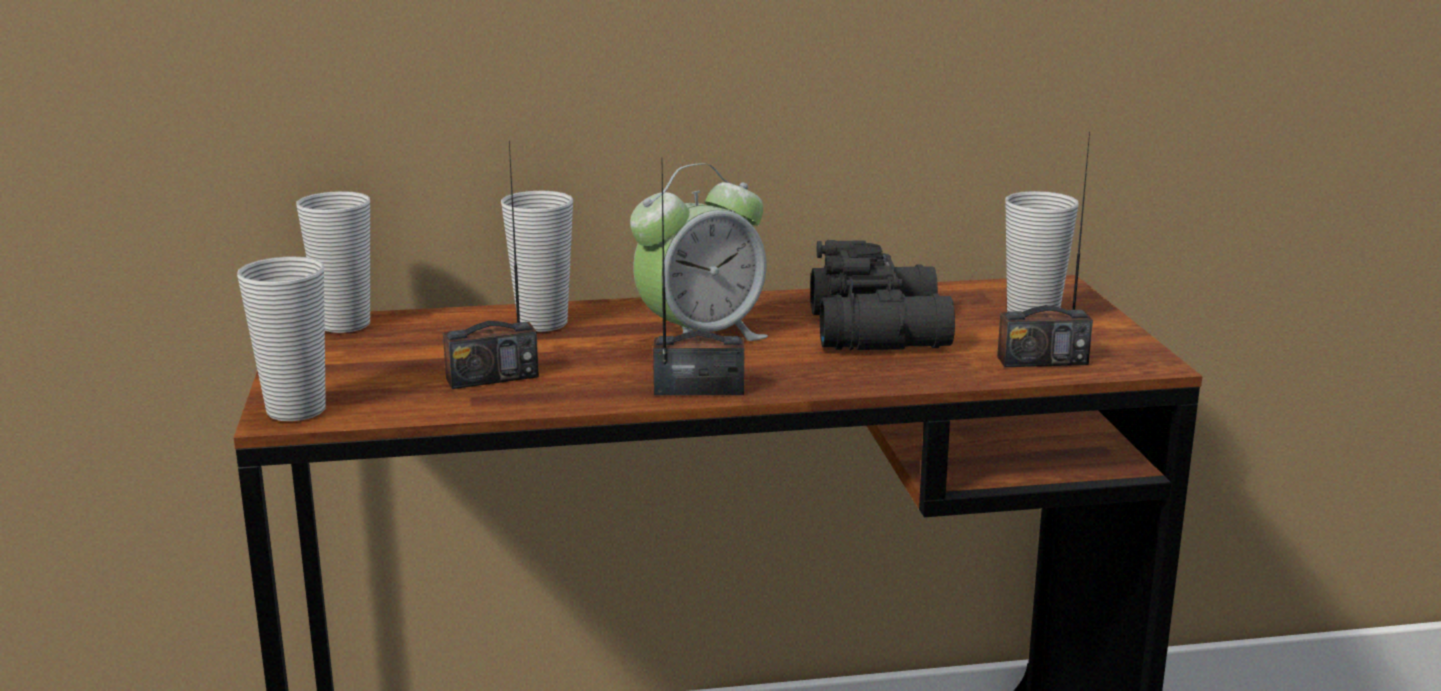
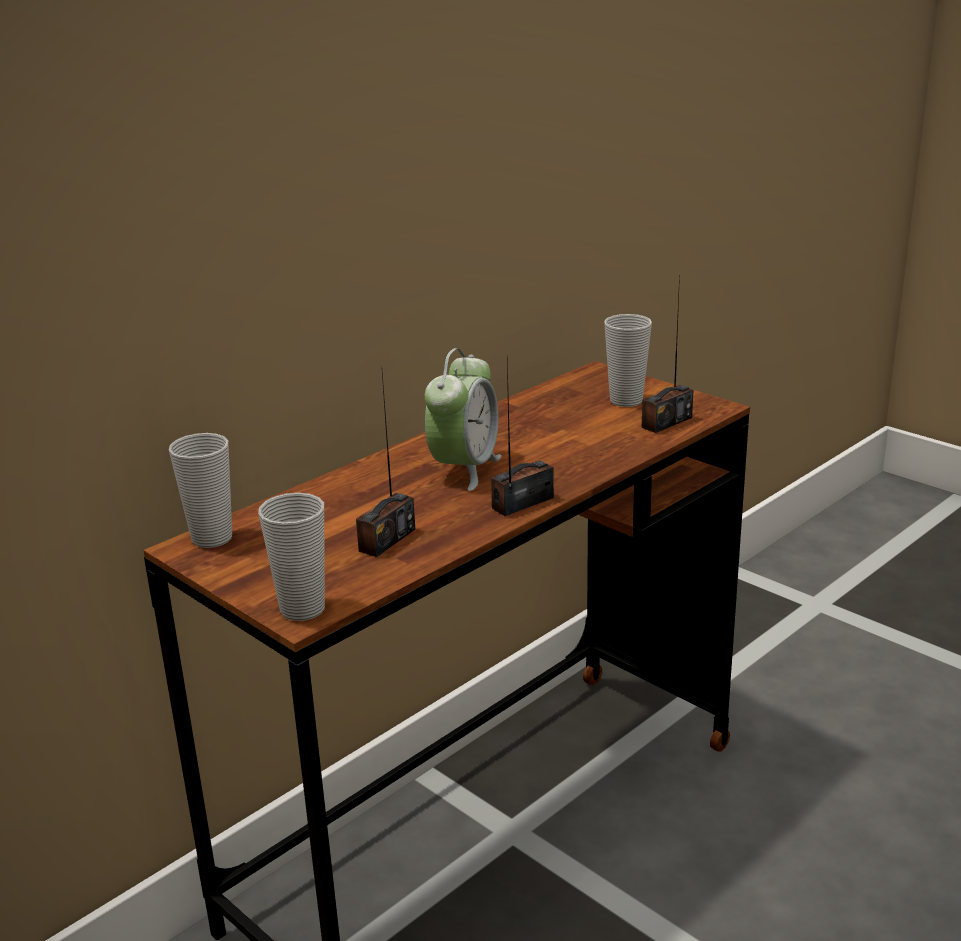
camera: 35 degrees left, 5 degrees up
(542, 324) = (348, 492): cup -> none
(882, 329) = (555, 429): black binoculars -> none

